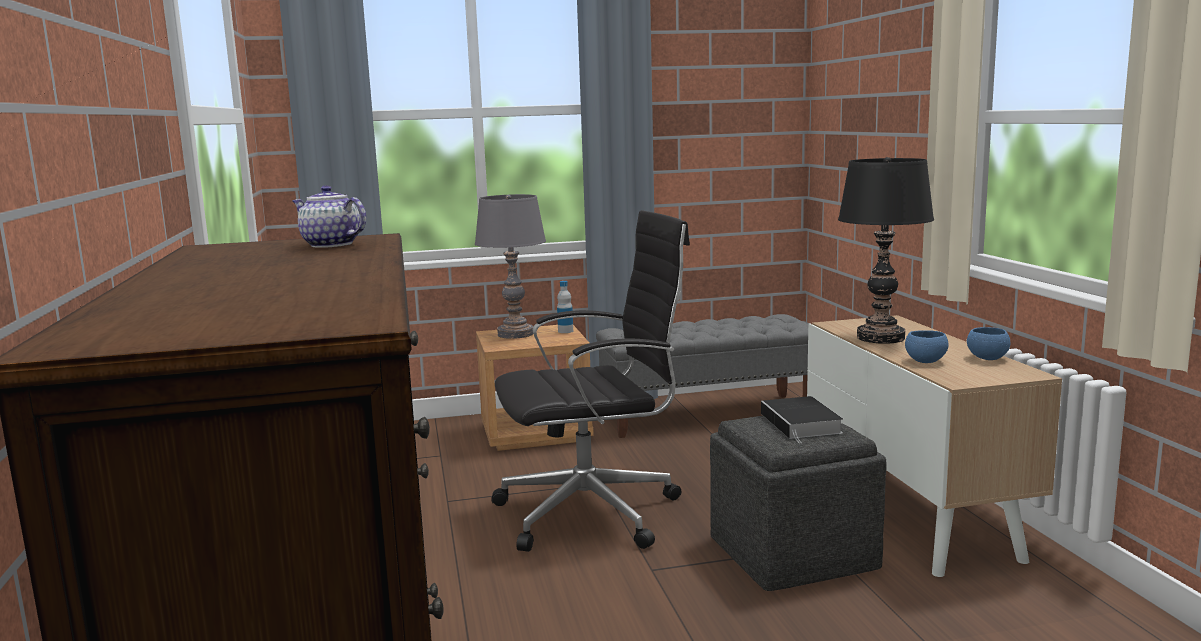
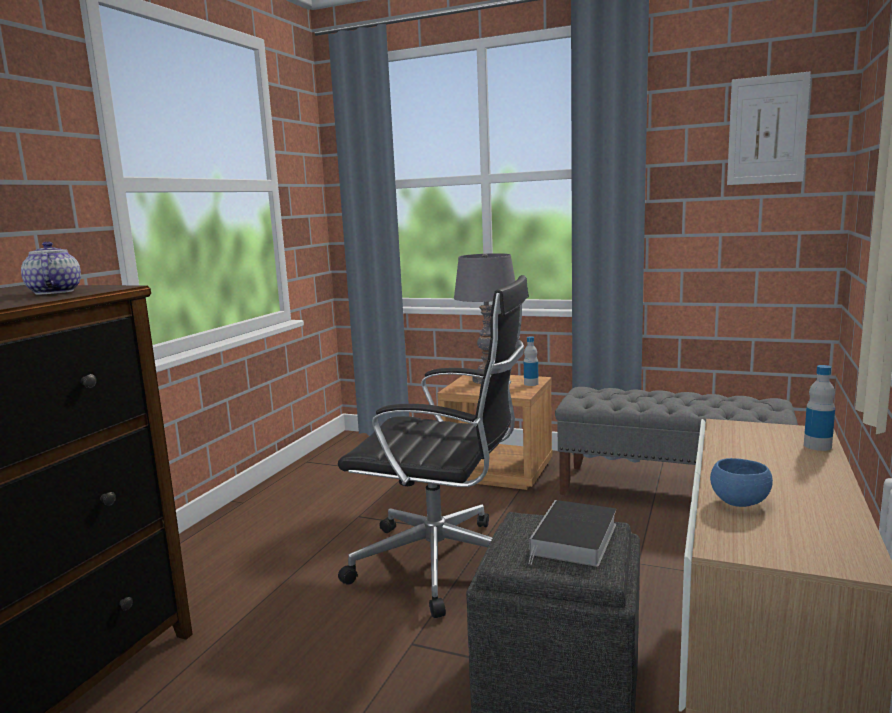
camera: 35 degrees right, 0 degrees up
(745, 75) = (767, 130): none -> picture
(881, 337) = (747, 455): black table lamp -> none
(909, 326) = (817, 446): none -> bottle
(987, 358) = (838, 520): blue bowl -> none

